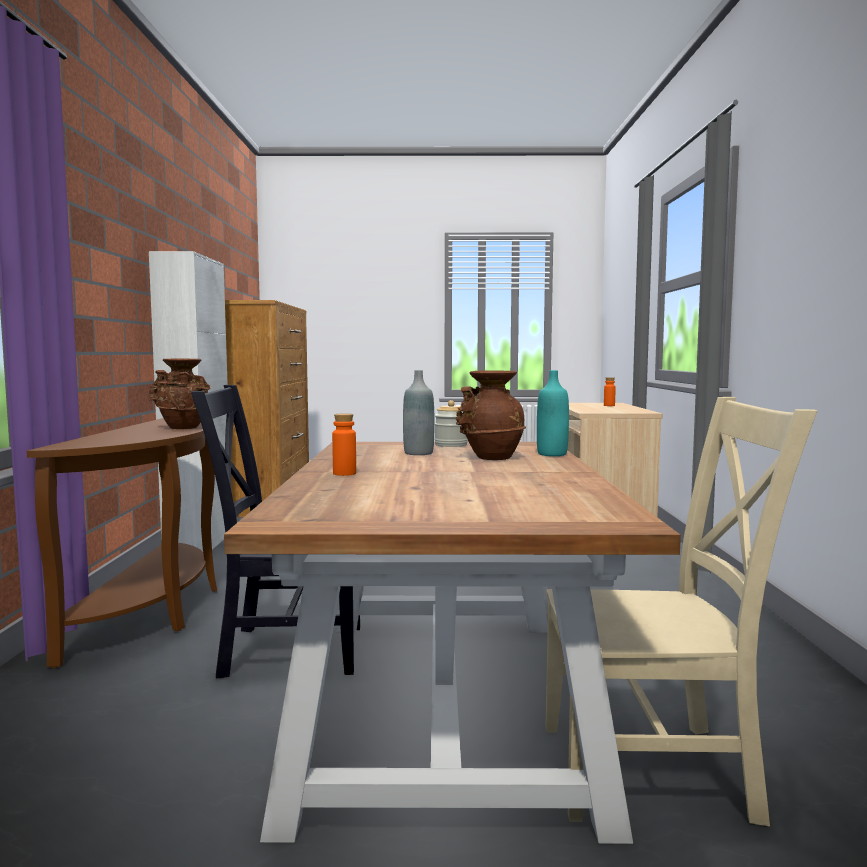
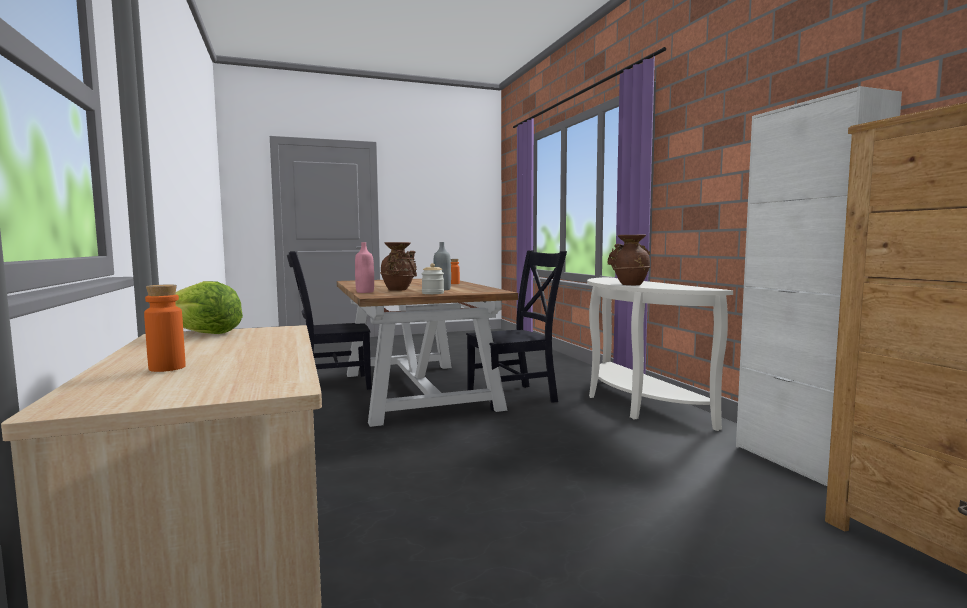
camera: 160 degrees right, 0 degrees up
(156, 609) = (634, 404): brown console table -> white console table
(552, 454) = (365, 292): turquoise bottle -> pink bottle
(628, 412) = (203, 333): none -> lettuce
(656, 771) = (331, 385): beige chair -> black chair

